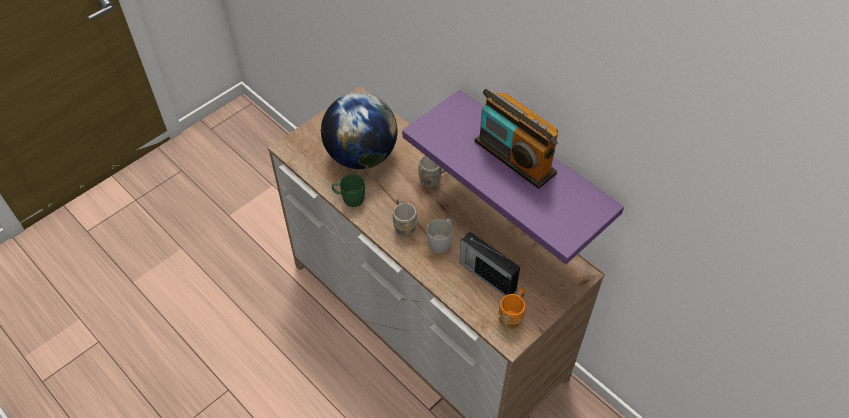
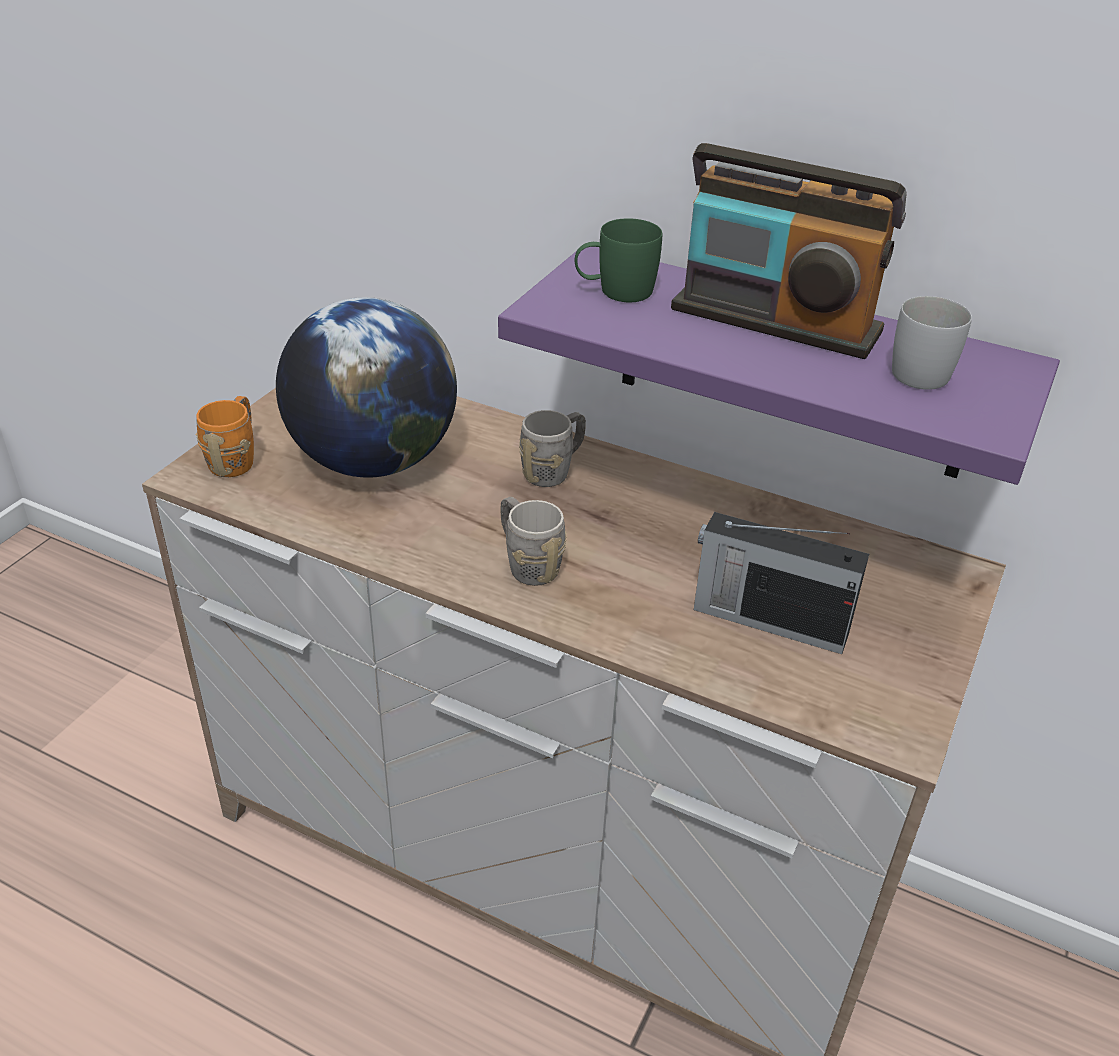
camera: 20 degrees left, 15 degrees down
(349, 198) = (377, 540): green mug -> green mug (615, 291)
(441, 241) = (630, 577): white mug -> white mug (919, 369)
(512, 315) = (873, 685): orange mug -> orange mug (235, 459)

